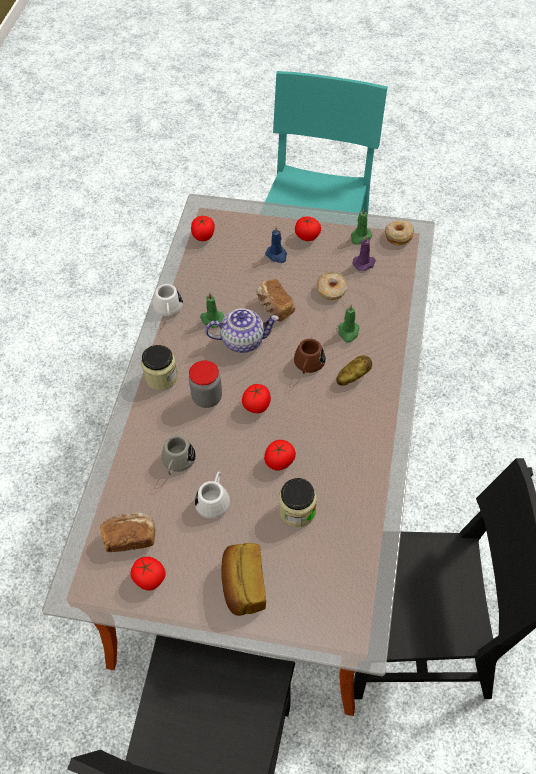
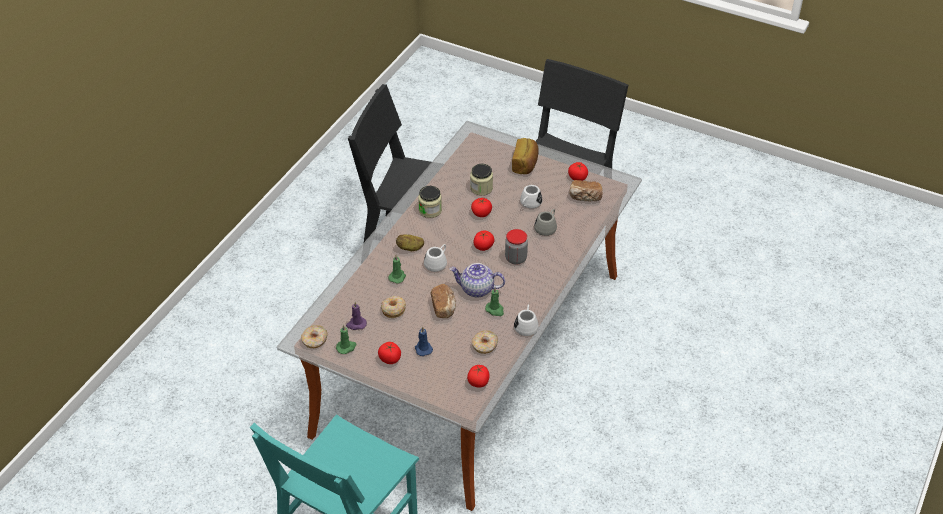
camera: 165 degrees left, 10 degrees down
(161, 377) = (544, 278): jar -> jar (430, 210)
(209, 275) = (485, 345): none -> donut
(308, 365) = (437, 262): brown mug -> white mug

